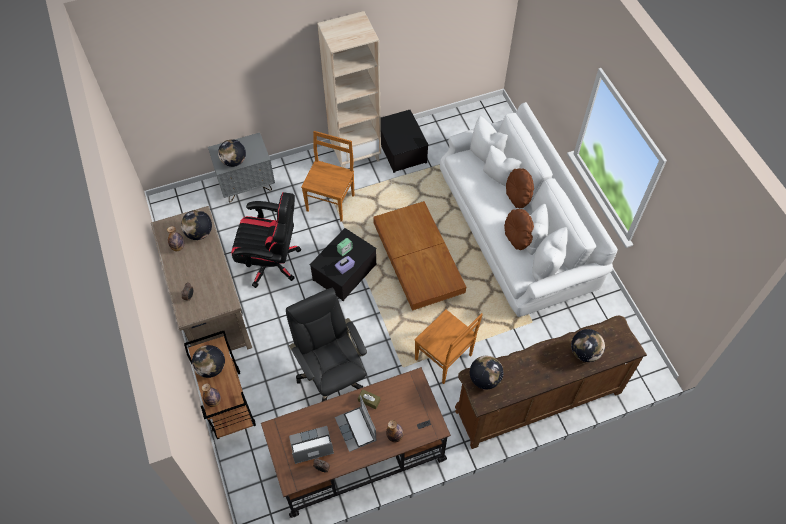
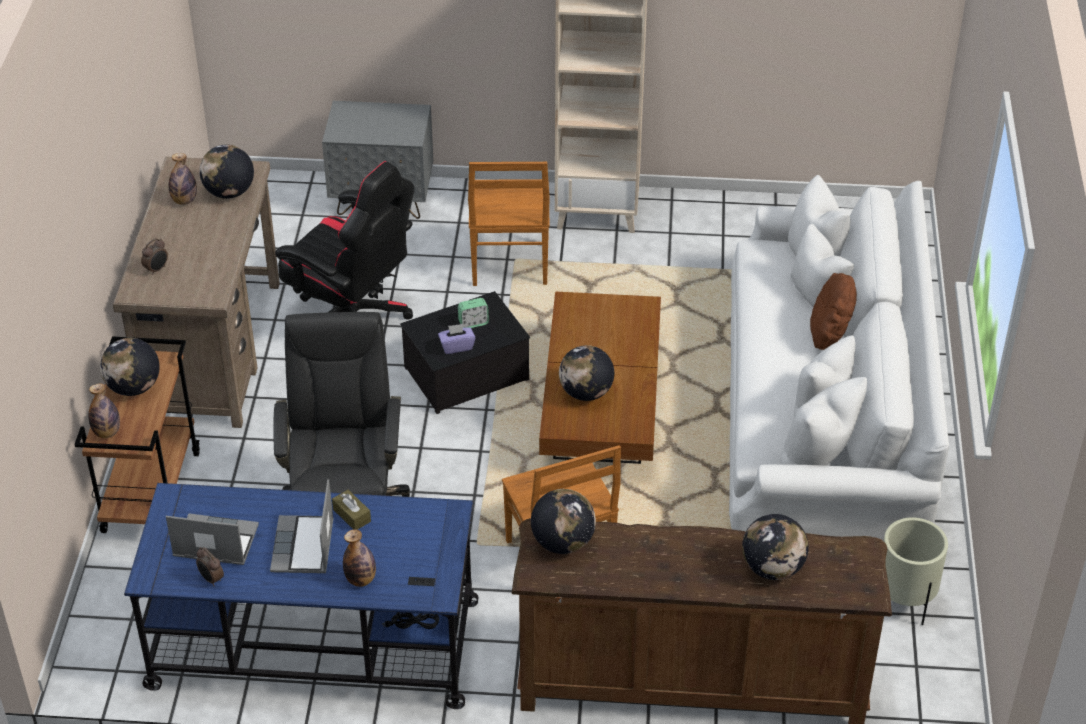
camera: 25 degrees right, 15 degrees down
(234, 161) = (361, 132): globe -> globe (585, 393)
(331, 202) = (509, 266): brown chair -> brown chair turned 135 degrees clockwise
(358, 456) = (315, 645): brown desk -> blue desk
(401, 150) = (683, 228): storage box -> none
(517, 239) = (787, 395): brown pillow -> none
(603, 318) = (904, 602): none -> beige planter

